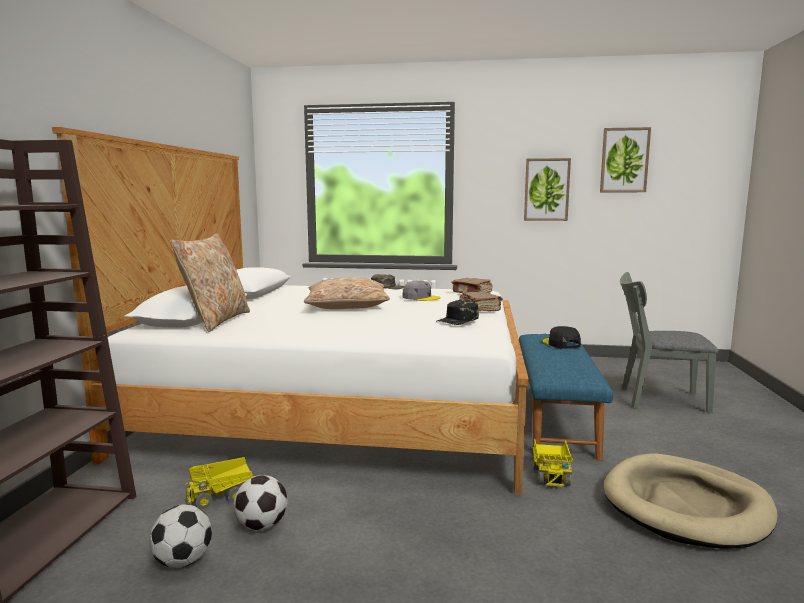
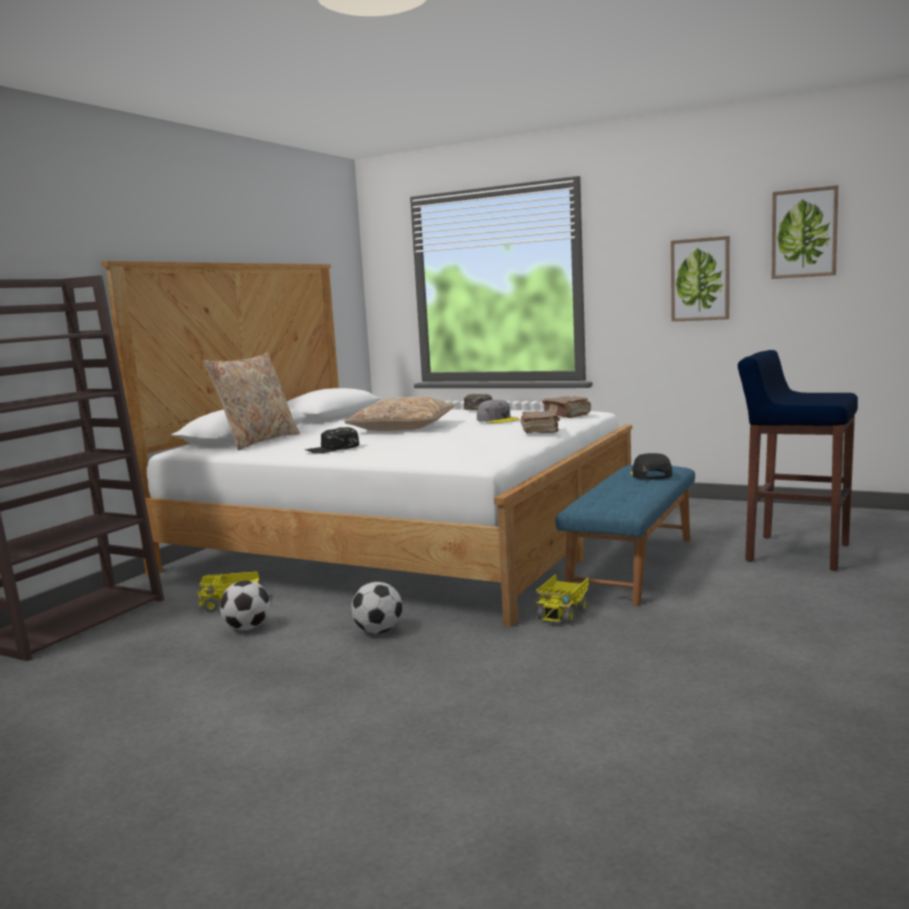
camera: 20 degrees right, 0 degrees up
(183, 561) = (169, 644): football -> football (378, 631)
(458, 320) = (486, 440): black cap -> black cap (332, 449)
(656, 399) = (795, 552): grey chair -> blue stool
(686, 506) = (682, 650): beige dog bed -> none

